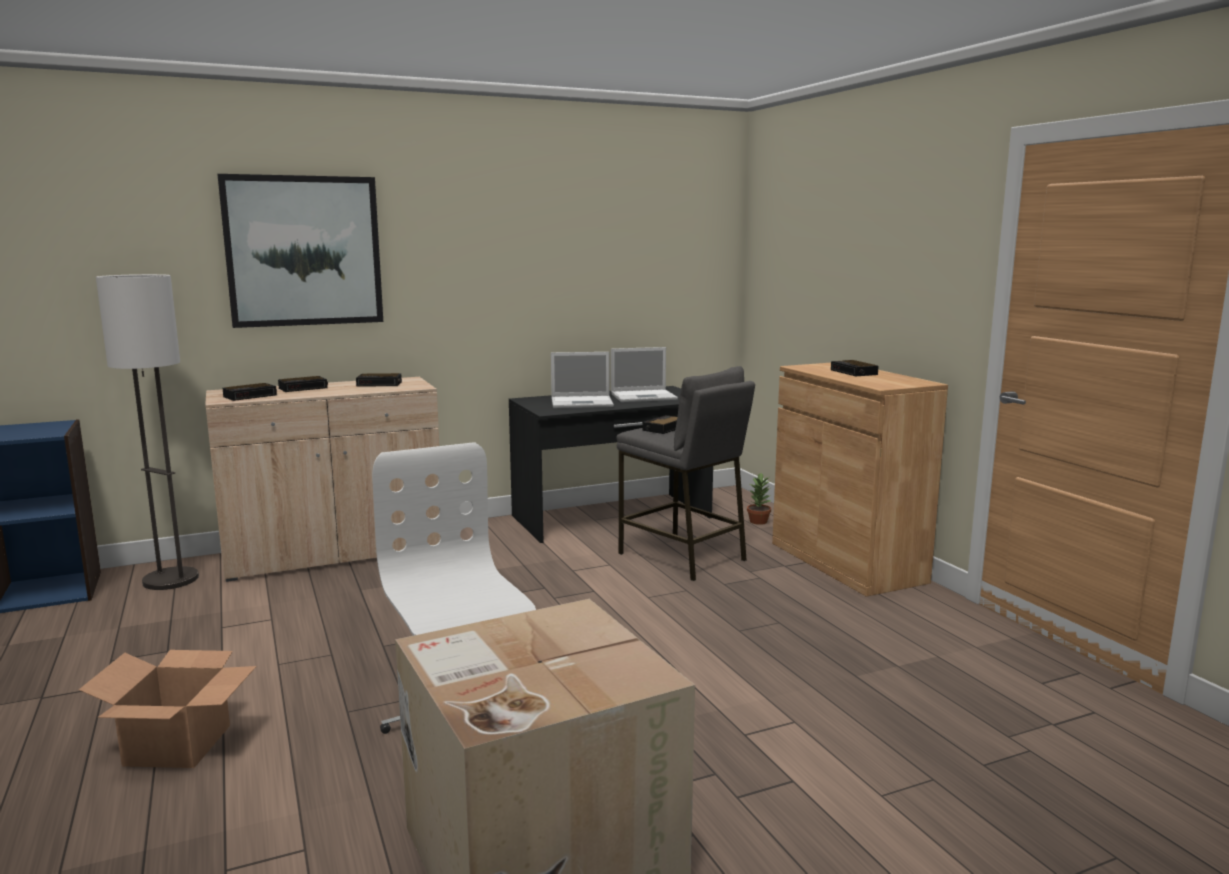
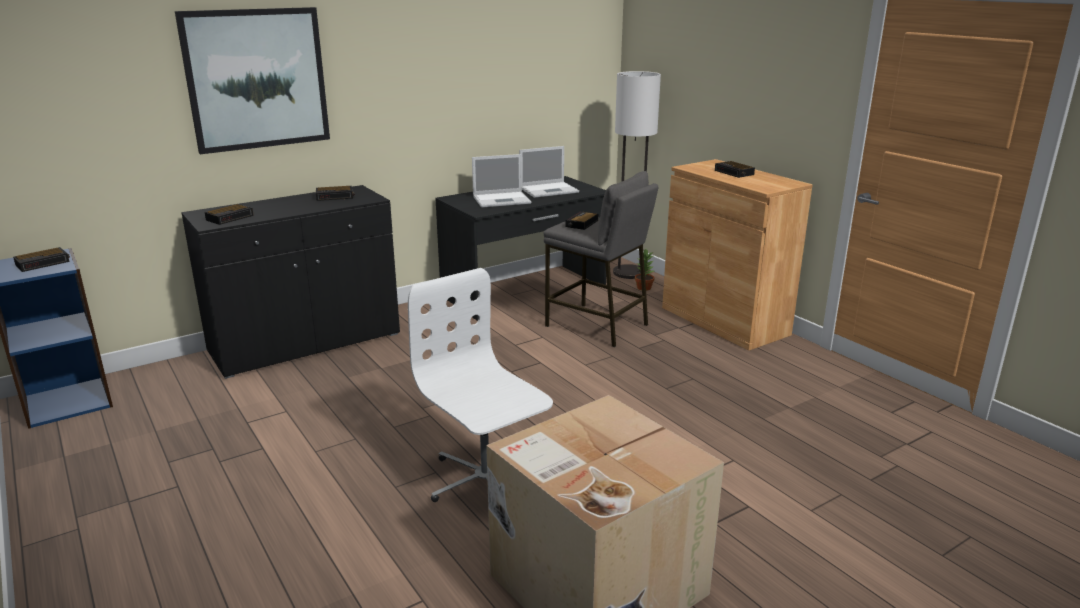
camera: 10 degrees left, 10 degrees up
(171, 580) = (174, 381): floor lamp -> floor lamp (629, 273)
(178, 744) = (273, 529): cardboard box -> none
(304, 388) = (270, 205): alarm clock -> alarm clock (43, 263)
(334, 553) = (306, 343): beige cabinet -> black cabinet

